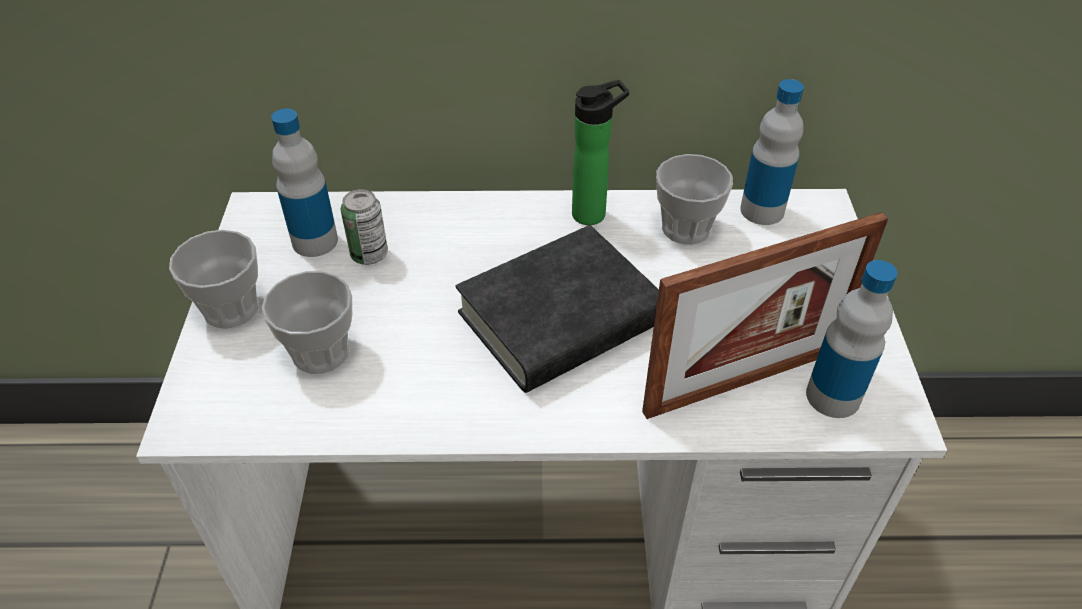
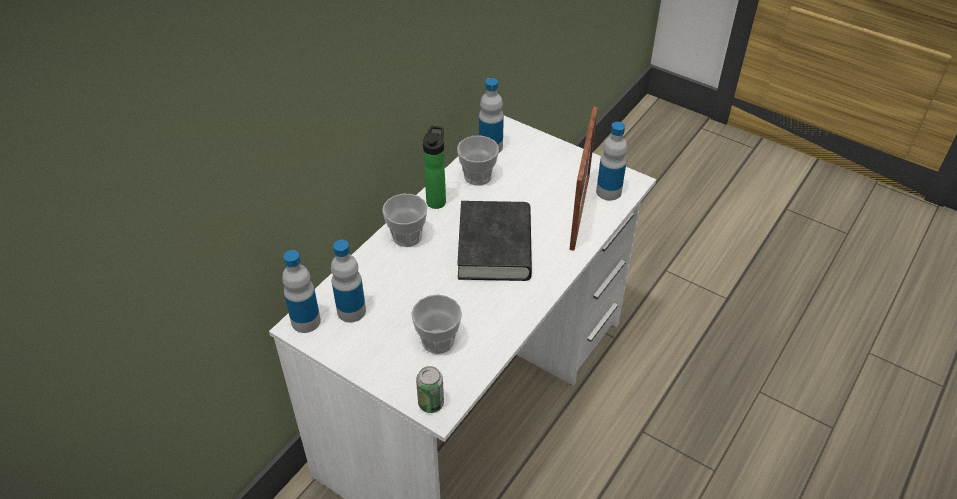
camera: 55 degrees left, 0 degrees up
(231, 309) = (372, 365): cup -> cup (407, 236)
(268, 212) = (306, 321): none -> bottle
(369, 254) = (384, 294): can -> can (431, 403)

